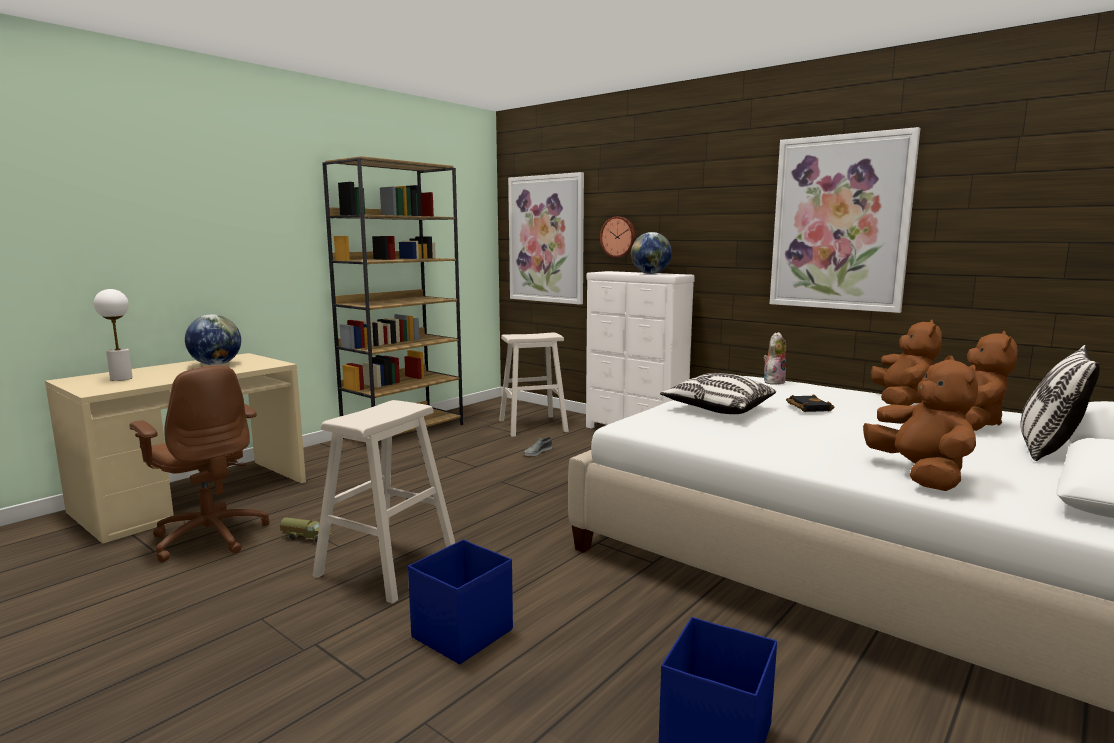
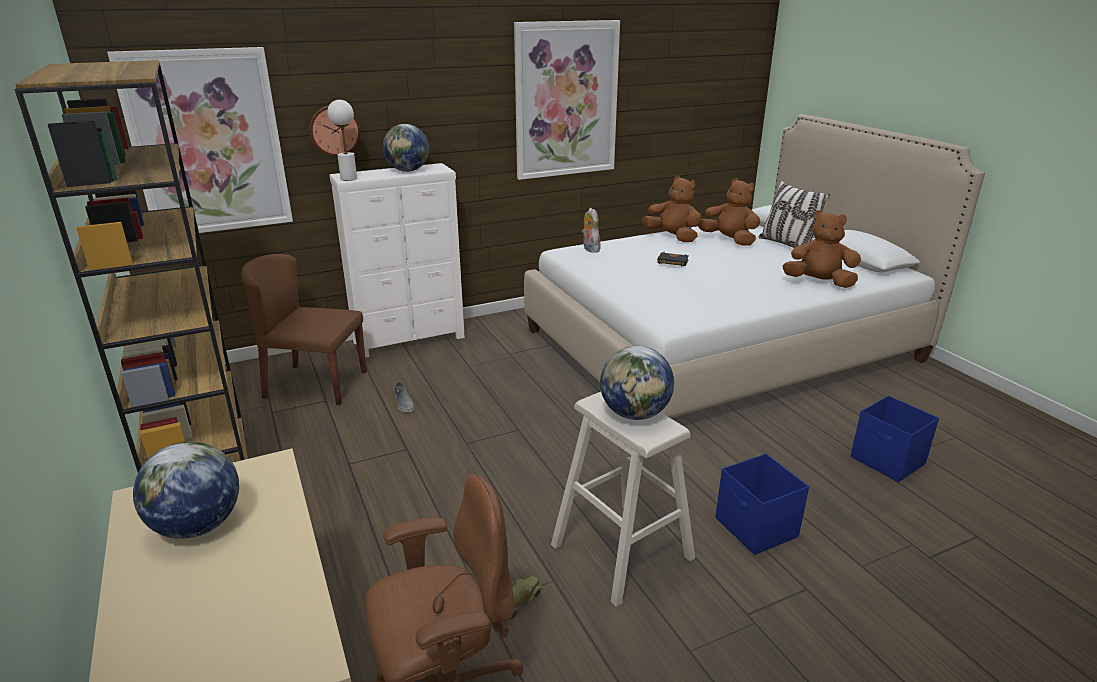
camera: 65 degrees left, 15 degrees up
(121, 378) = (207, 641): white table lamp -> white table lamp (349, 179)
(382, 414) = (635, 414): none -> globe
(533, 426) = (315, 384): beige stool -> brown chair
(717, 409) = (650, 286): pillow -> none

